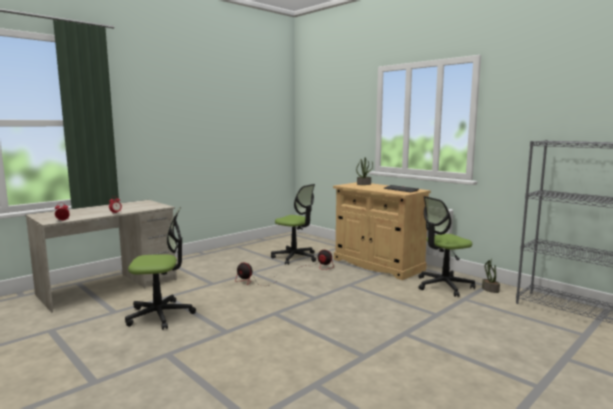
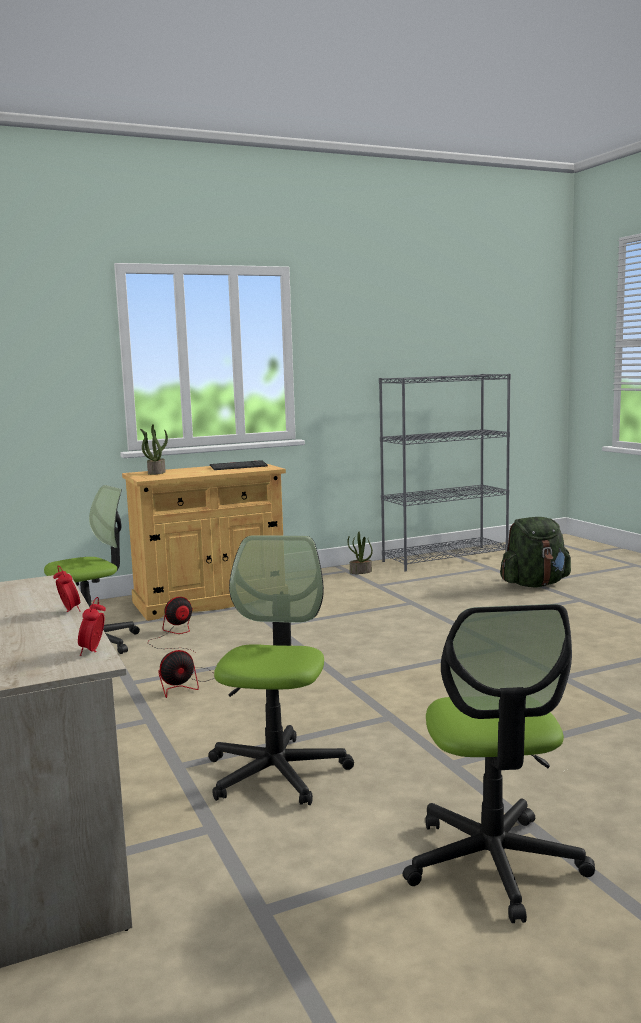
camera: 70 degrees left, 0 degrees up
(443, 285) = (329, 585): office chair -> office chair (494, 863)
(559, 360) = (534, 584): none -> green backpack

